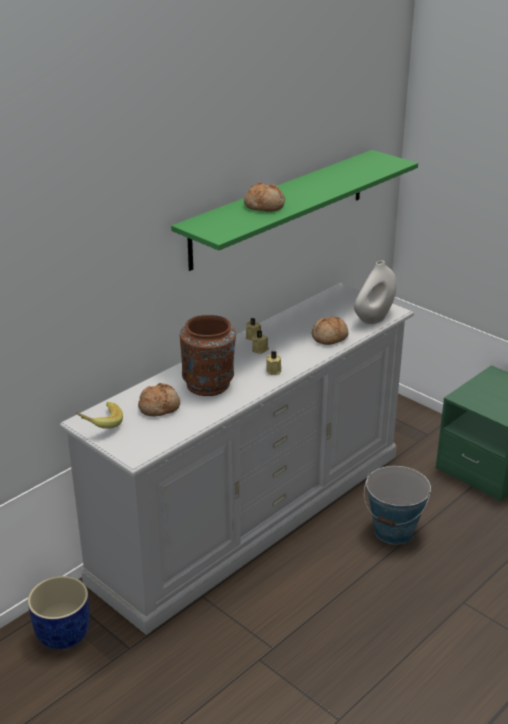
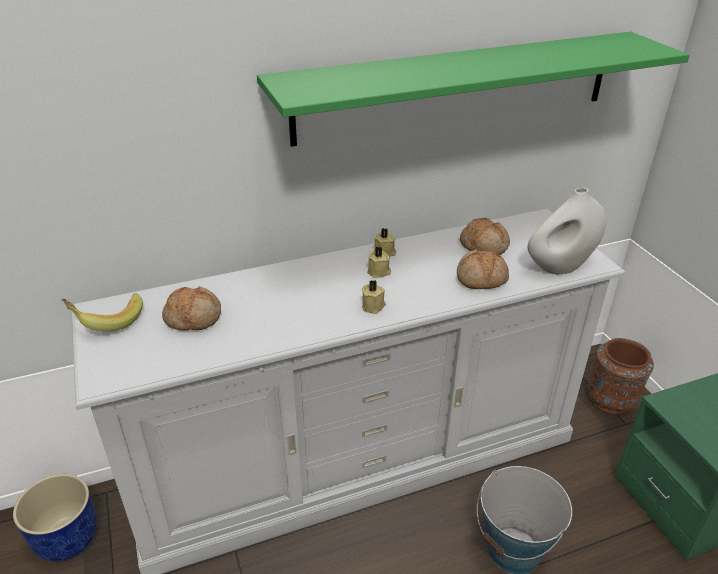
camera: 25 degrees right, 5 degrees up
(209, 384) = (278, 303): brown vase -> brown vase (611, 400)
(265, 206) = (407, 72): bread -> bread (484, 245)

